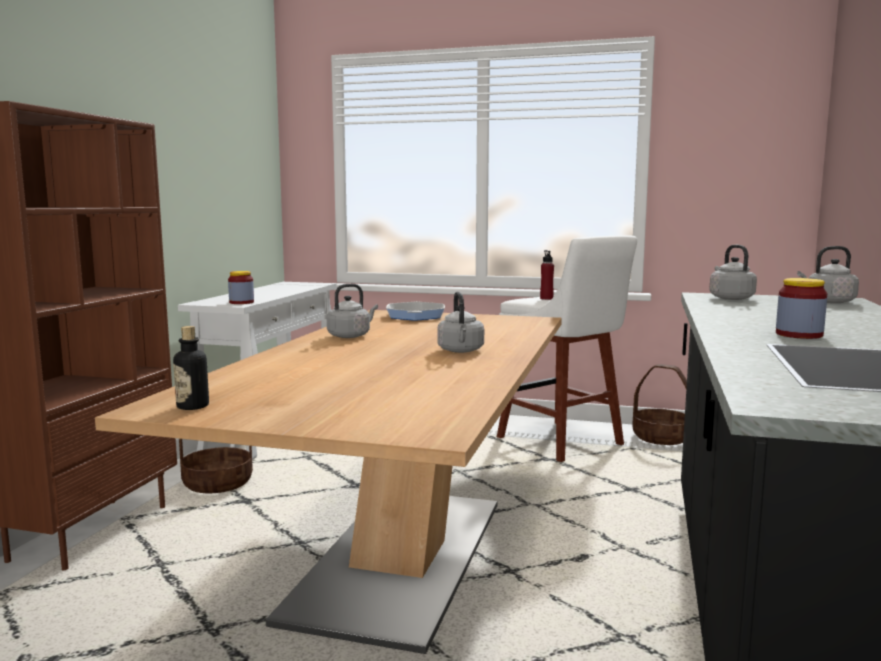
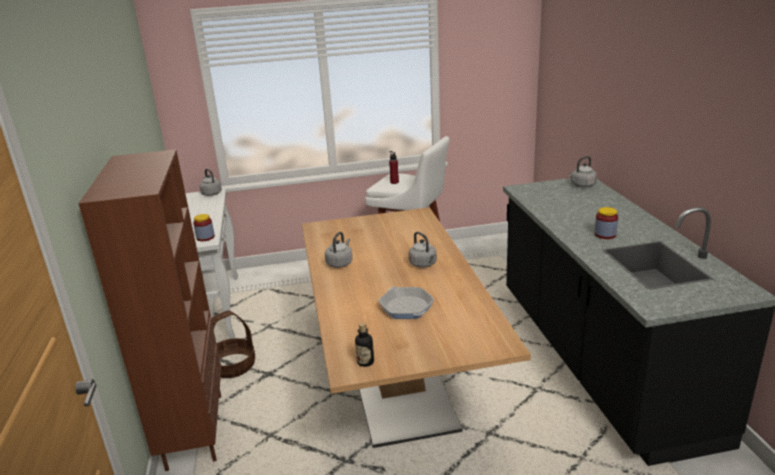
camera: 25 degrees left, 15 degrees up
(415, 316) = (344, 226): frying pan -> frying pan (406, 307)
(661, 437) = (463, 248): basket -> none
(730, 298) = (535, 190): grey kettle -> grey kettle (211, 193)

